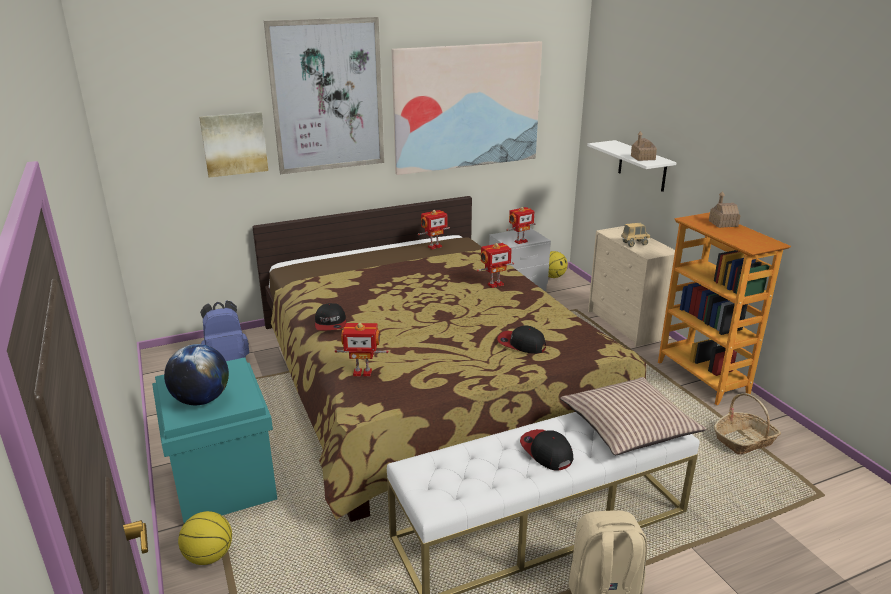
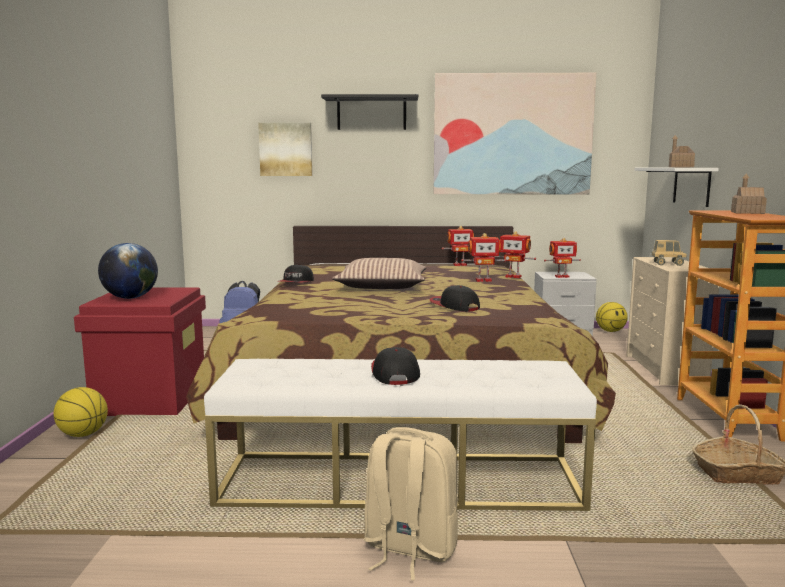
camera: 25 degrees right, 15 degrees down
(223, 482) = (151, 398): turquoise storage box -> red storage box
(327, 96) = (371, 113): picture -> black shelf
(362, 372) = (279, 303): toy robot -> toy robot (513, 276)
(628, 426) = (514, 374): pillow -> pillow (382, 286)

